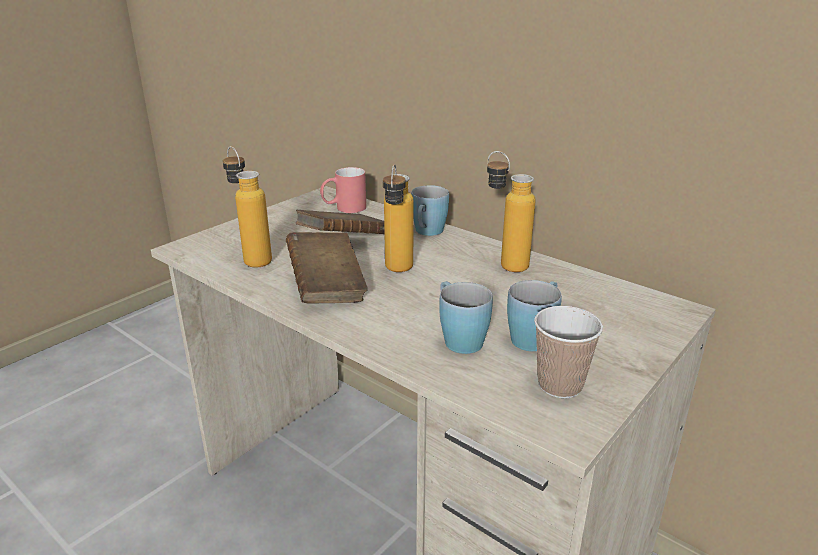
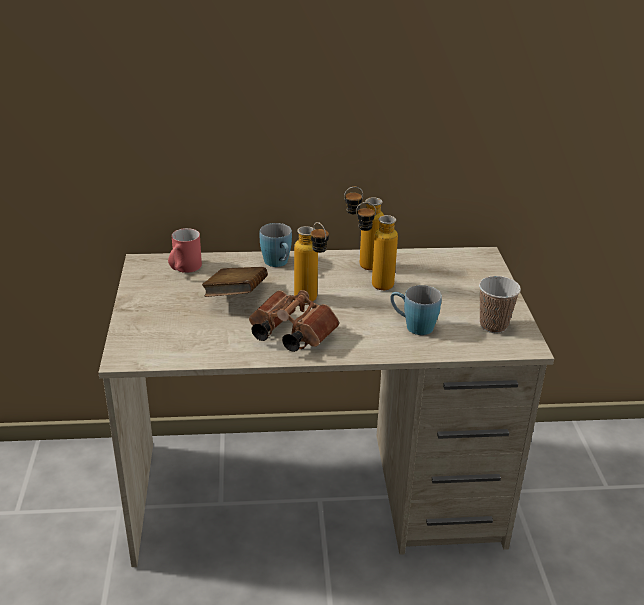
camera: 45 degrees left, 5 degrees up
(252, 258) = (196, 339): bottle -> bottle (373, 285)
(327, 288) = (289, 334): brown book -> brown binoculars
(534, 336) = (445, 305): blue mug -> none

